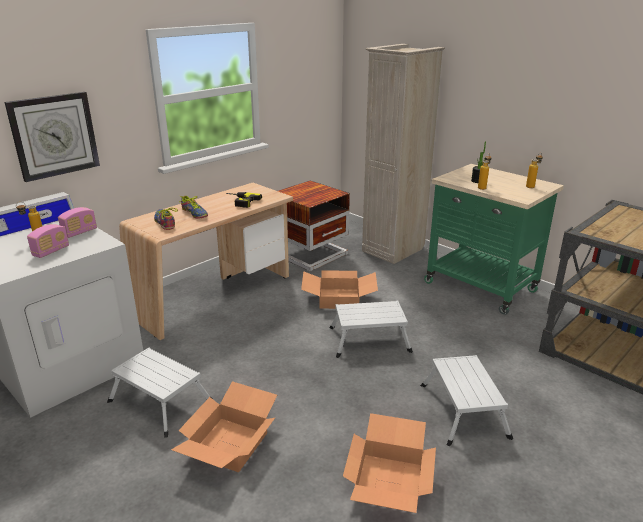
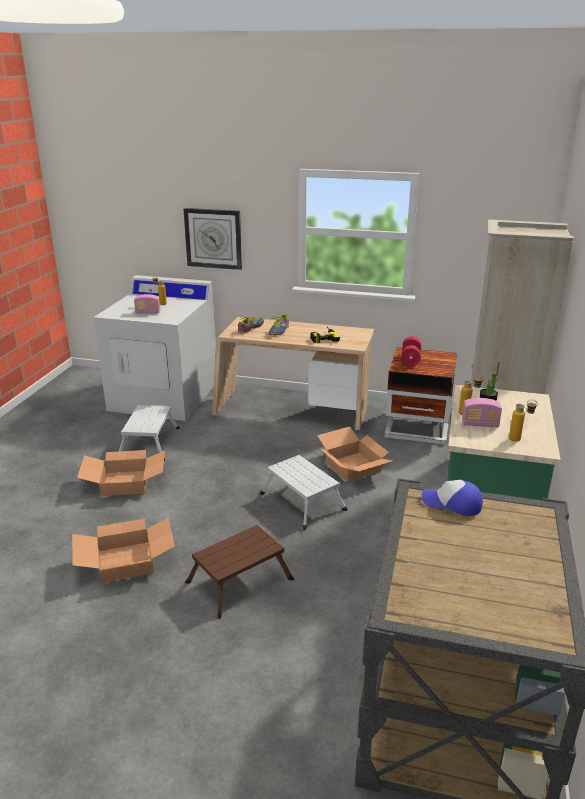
camera: 60 degrees right, 0 degrees up
(79, 232) = (181, 309): radio -> radio (480, 424)
(300, 195) = (410, 359): none -> red dumbbell
(463, 410) = (240, 580): white step ladder -> brown step ladder
(607, 226) = (452, 503): none -> cap

